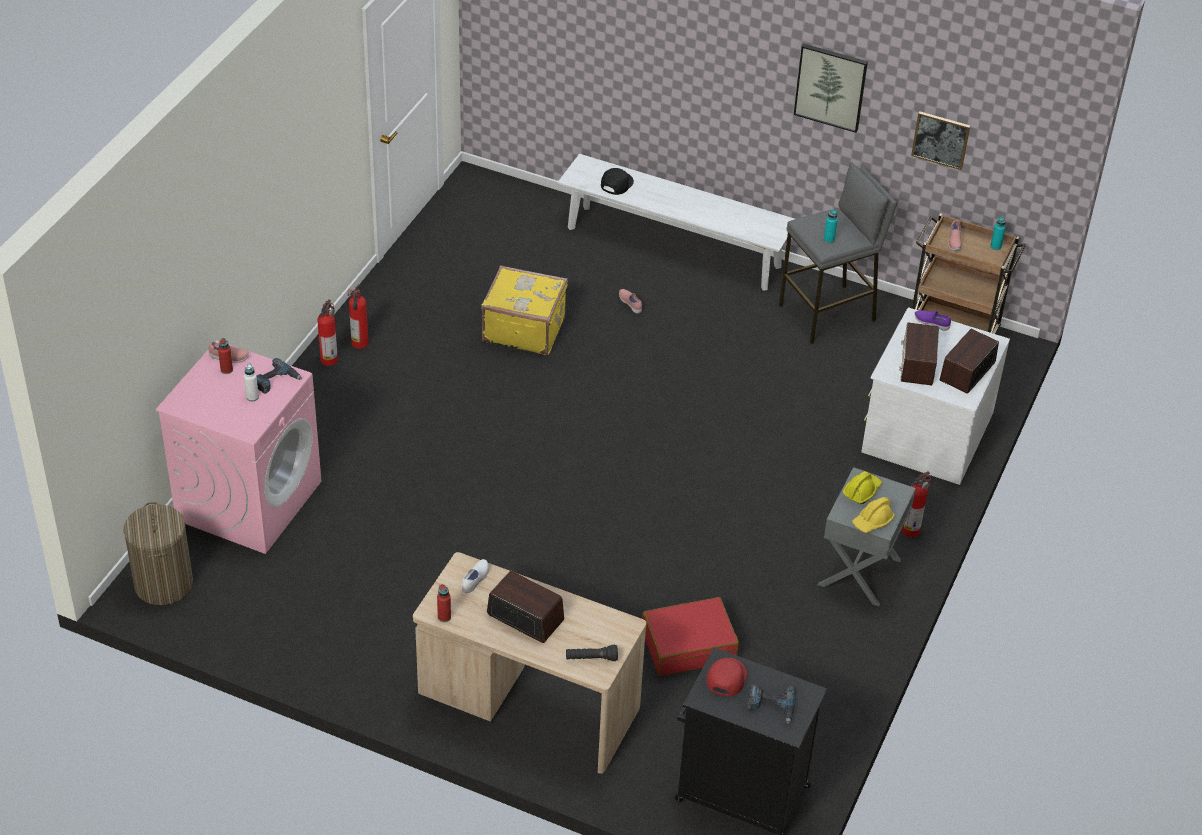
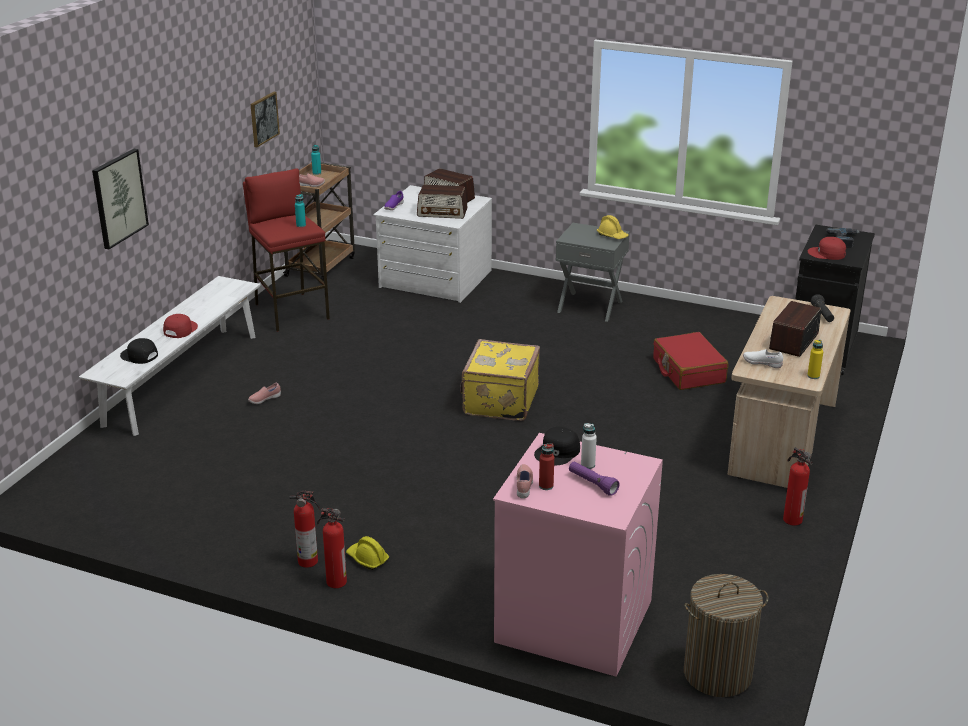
camera: 90 degrees left, 15 degrees down
(223, 397) = (592, 484): none -> purple flashlight
(276, 381) = (558, 452): power drill -> black cap
(444, 617) = (813, 376): red bottle -> yellow bottle
(524, 328) = (294, 456): yellow suitcase -> yellow suitcase (499, 401)
(670, 203) = (180, 329): none -> red cap
(828, 314) = (291, 311): grey stool -> red stool
(831, 87) = (206, 129): picture -> picture (119, 198)
(861, 491) = (582, 238): yellow hard hat -> yellow hard hat (367, 559)
(911, 530) = (541, 287): fire extinguisher -> fire extinguisher (791, 519)

